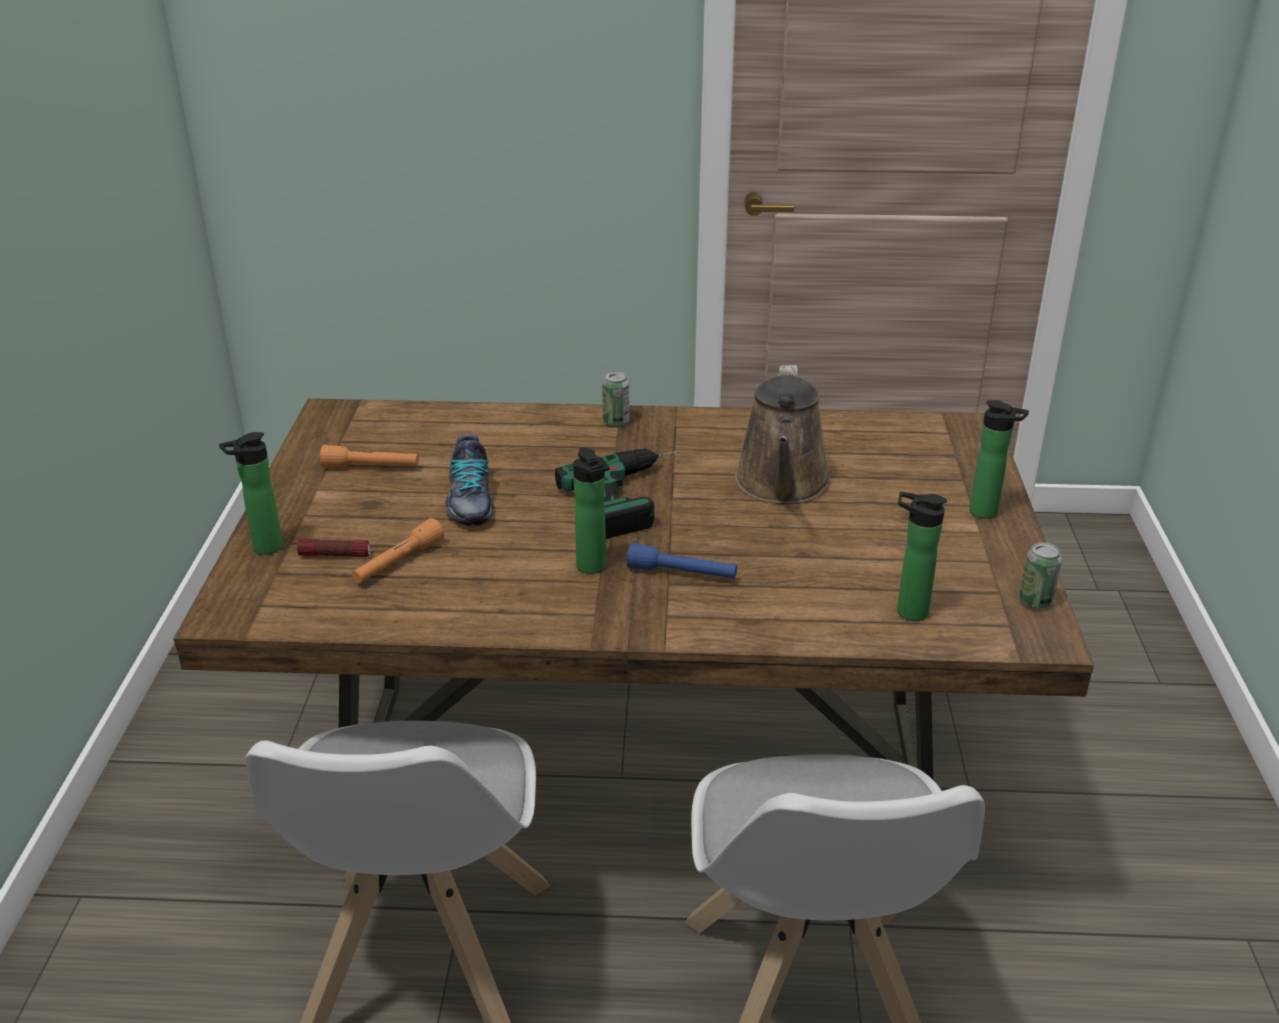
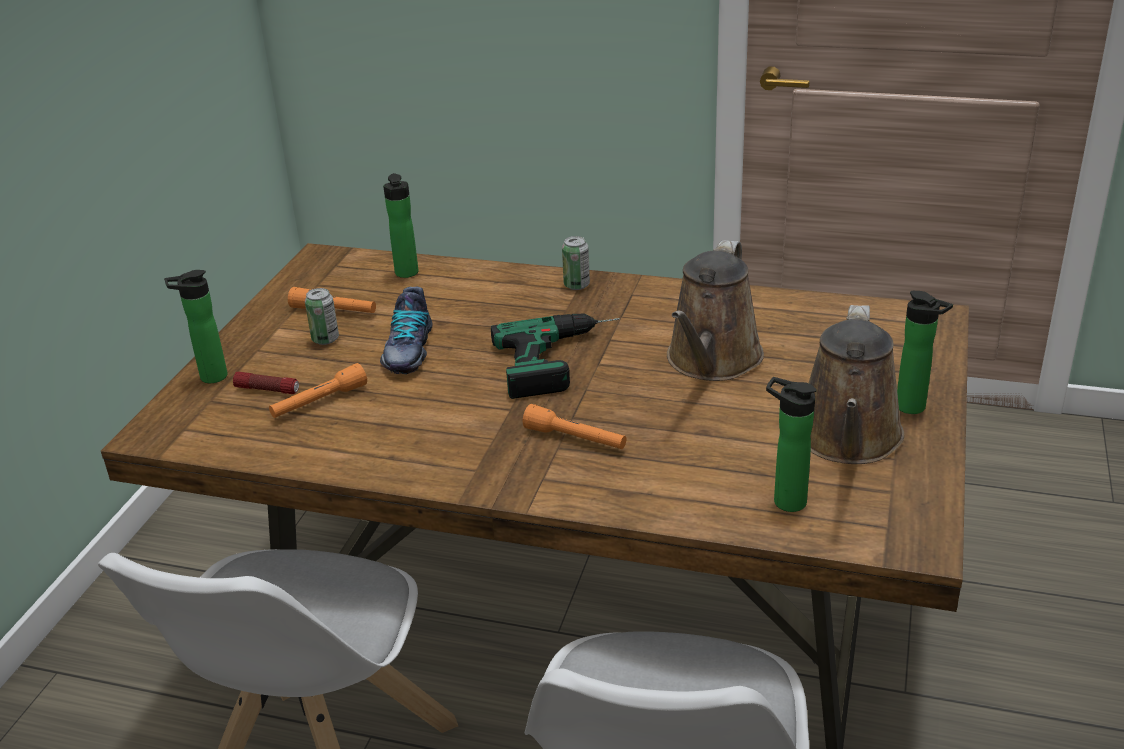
camera: 15 degrees right, 0 degrees up
(593, 568) = (493, 425): bottle -> bottle (407, 274)
(682, 574) = (575, 439): blue flashlight -> orange flashlight
(941, 549) = (848, 440): none -> brown watering can
(1035, 601) = (926, 505): can -> can (325, 339)

